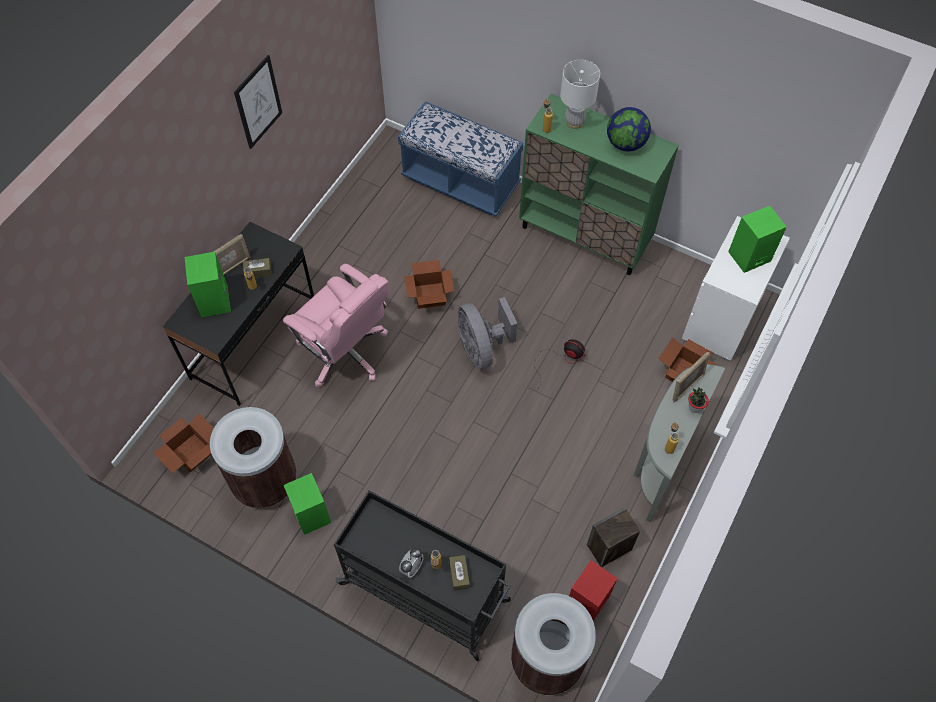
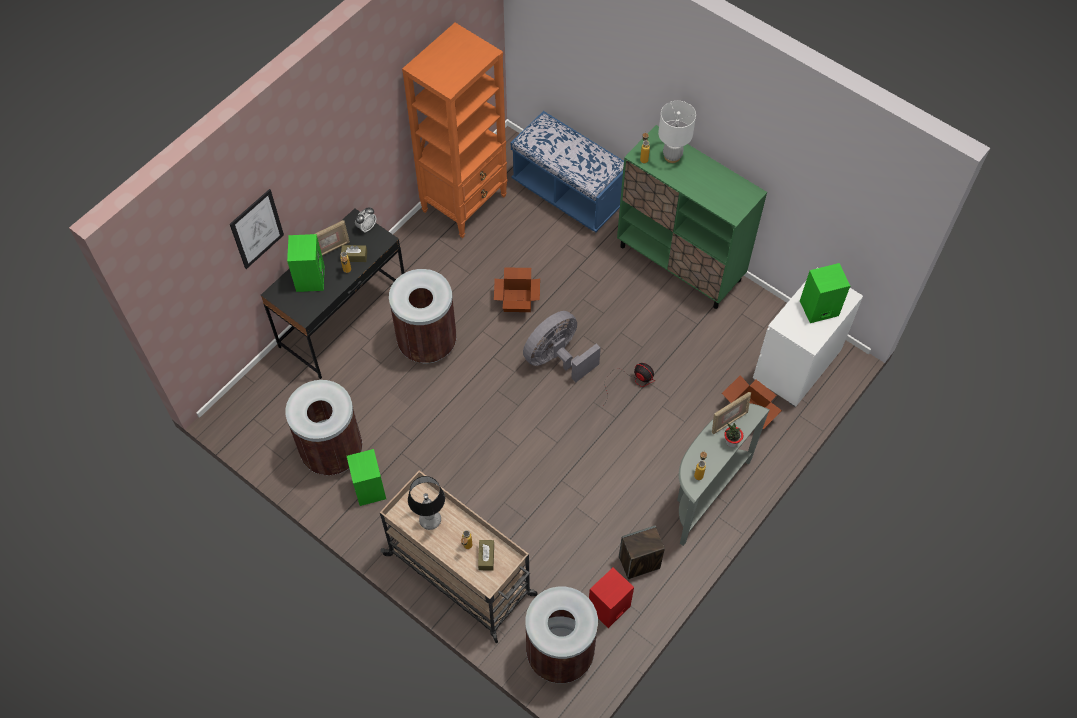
camera: 10 degrees right, 0 degrees up
(191, 453) = (269, 415): cardboard box -> none
(258, 102) = (375, 102): picture -> picture (257, 229)
(345, 352) = (427, 343): pink office chair -> brown trash can
(358, 205) = (465, 203): none -> orange bookcase
(390, 543) = (430, 520): none -> table lamp
(411, 567) = (445, 544): alarm clock -> alarm clock (366, 227)
(426, 593) = (461, 576): black cart -> beige cart
(482, 348) = (557, 359): grey fan -> grey fan turned 60 degrees clockwise
(625, 144) = (716, 184): globe -> none

